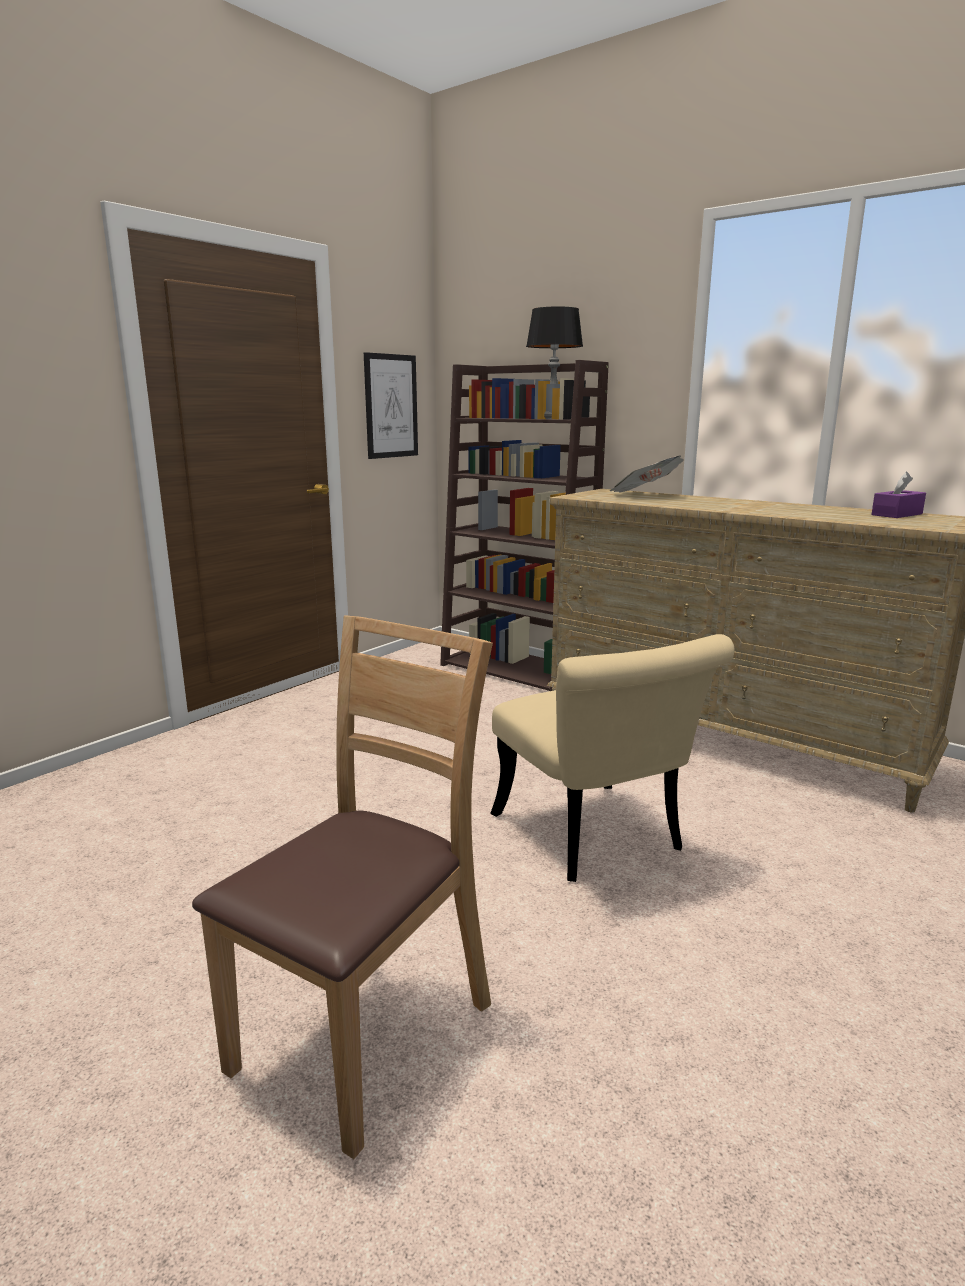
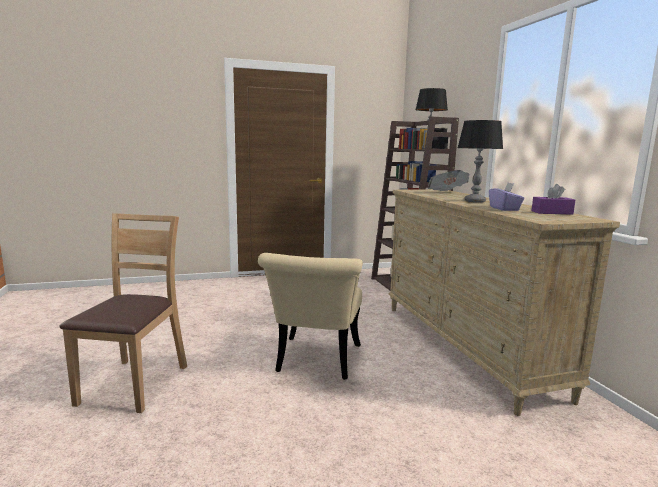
camera: 35 degrees right, 5 degrees down
(364, 1032) = (134, 383): brown chair -> brown chair turned 60 degrees counterclockwise
(391, 406) = (368, 142): picture -> none
(748, 507) = (474, 201): none -> table lamp
(837, 516) = (504, 209): none -> purple tissue box

